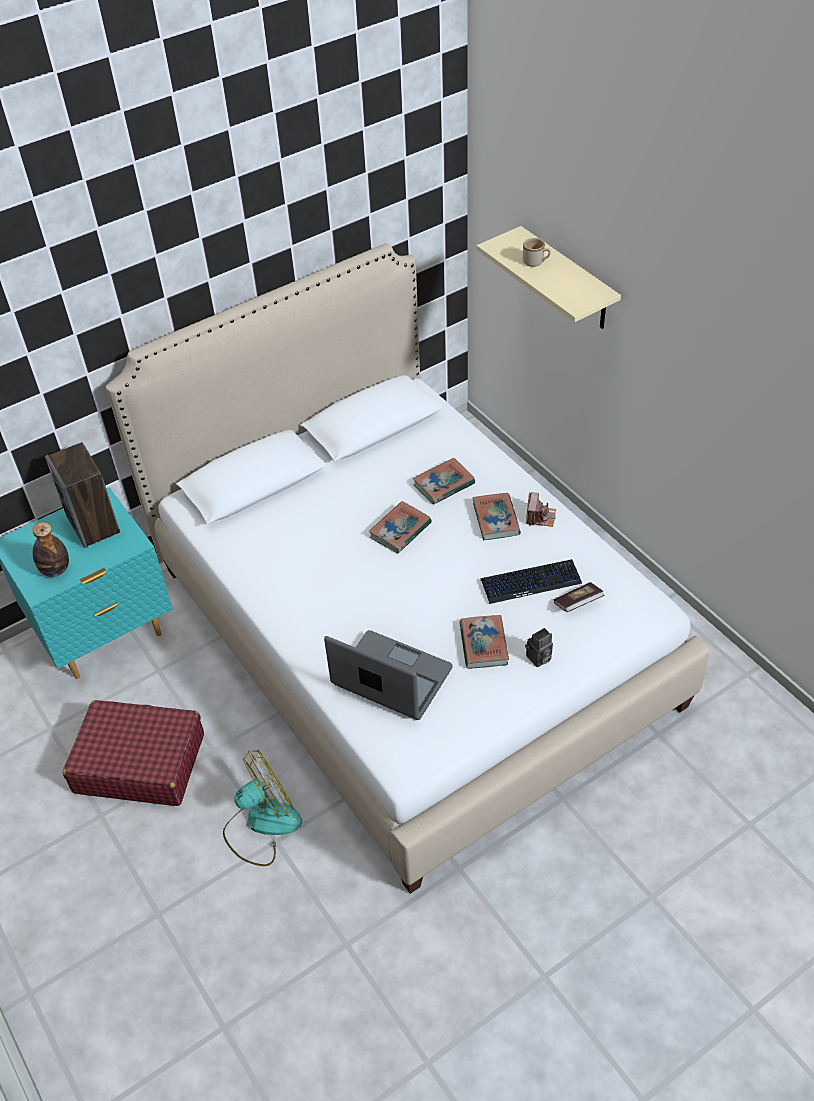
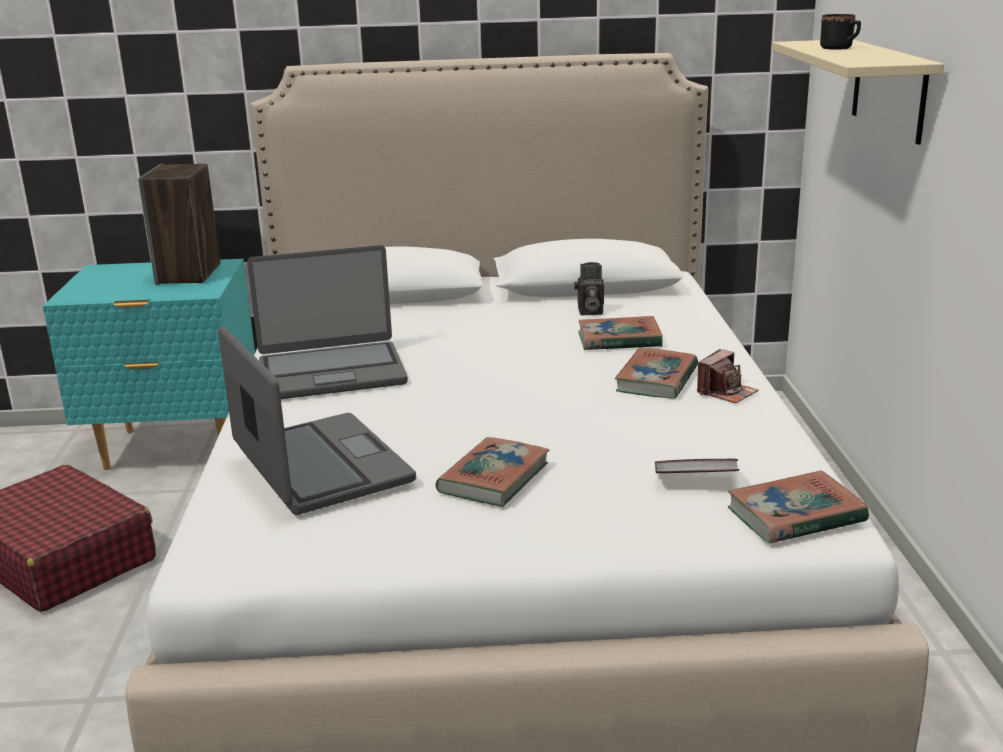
camera: 30 degrees right, 25 degrees down
(56, 570) = (106, 291): bottle -> none
(262, 824) = (99, 674): fan -> none
(306, 590) = (331, 372): none -> laptop
(400, 530) = (513, 358): book -> book (795, 515)
(530, 582) = (641, 443): keyboard -> none
(536, 262) = (840, 48): beige mug -> black mug
(538, 659) = (561, 518): camera -> camera (589, 312)

